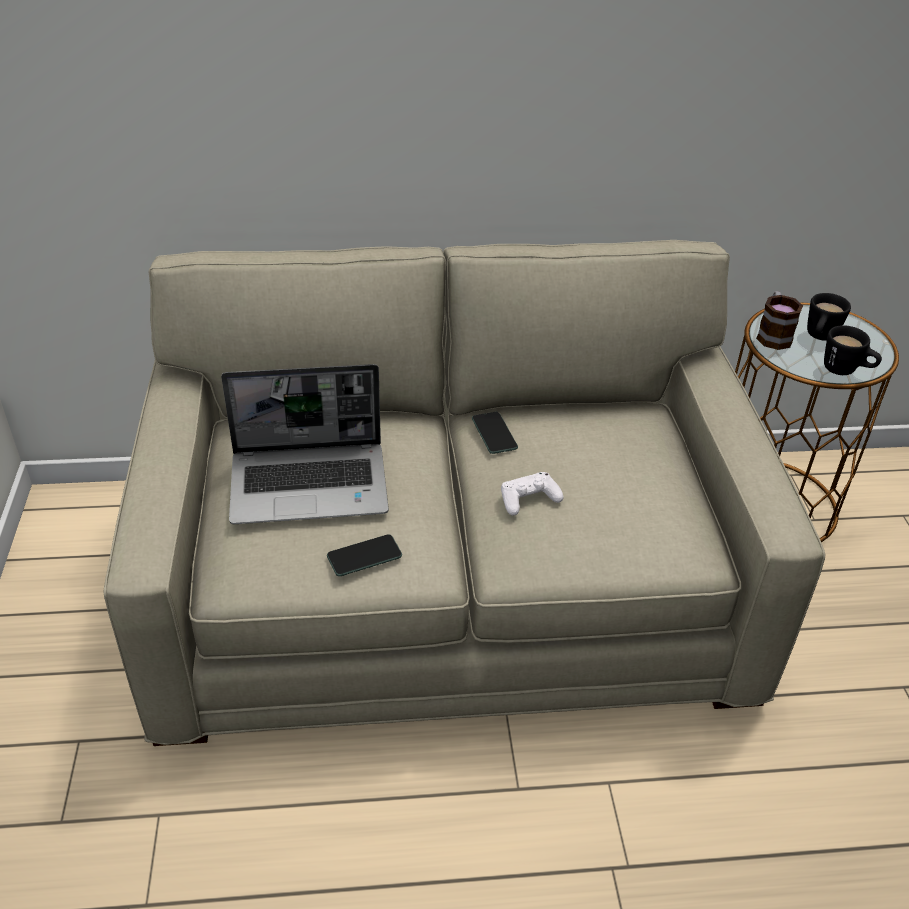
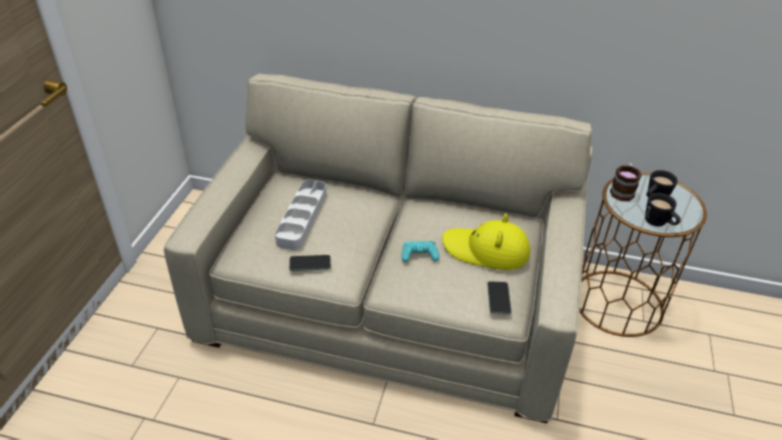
camera: 20 degrees right, 0 degrees up
(311, 484) = (302, 217): laptop -> grey tray
(494, 433) = (420, 213): phone -> phone (498, 298)
(528, 499) = (419, 255): white game controller -> turquoise game controller
(622, 467) = (486, 250): none -> yellow hat

